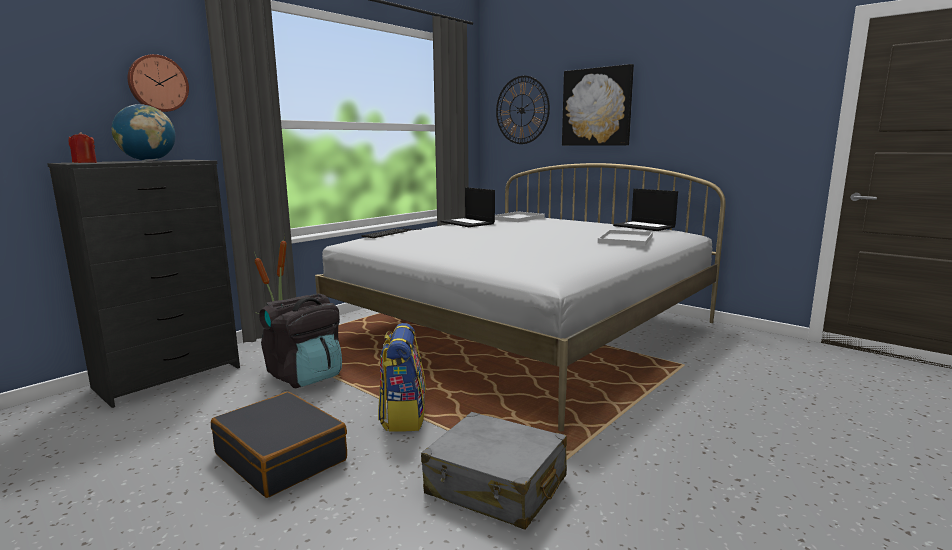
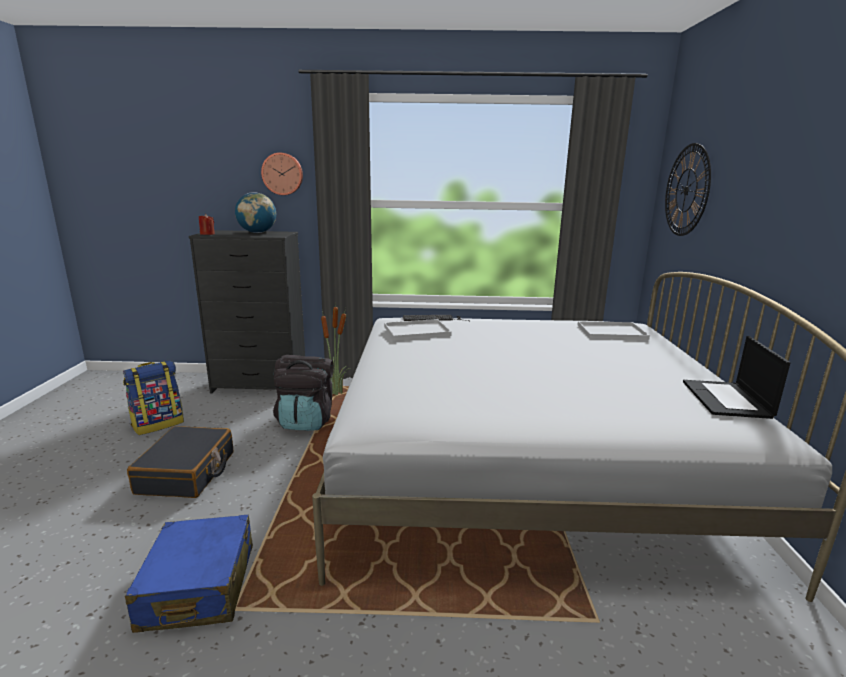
camera: 50 degrees right, 5 degrees up
(403, 416) = (279, 489): backpack -> backpack (158, 424)
(468, 223) = (536, 324): laptop -> none
(496, 486) = (198, 587): grey suitcase -> blue suitcase
(597, 107) = (753, 198): picture -> none
(625, 239) = (609, 409): white tray -> white tray (418, 330)

